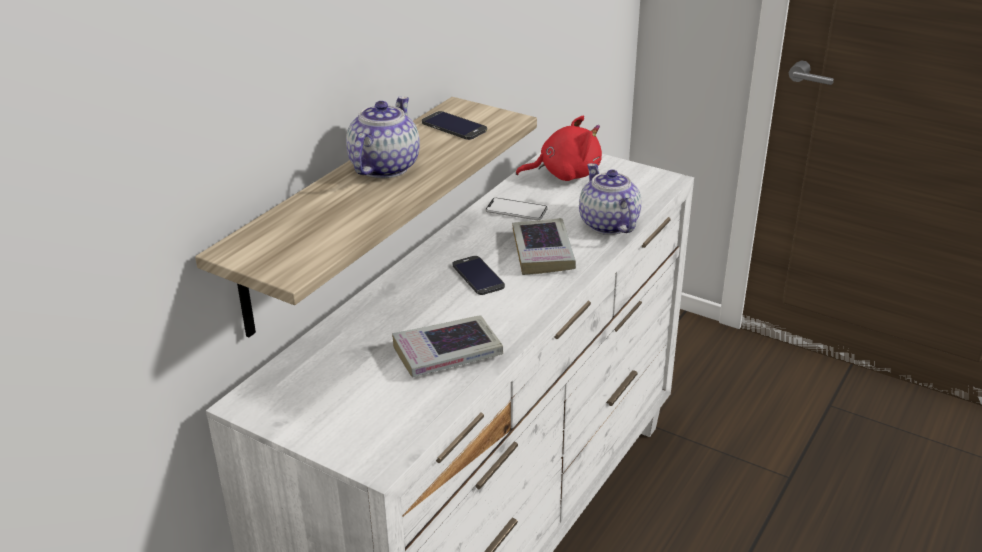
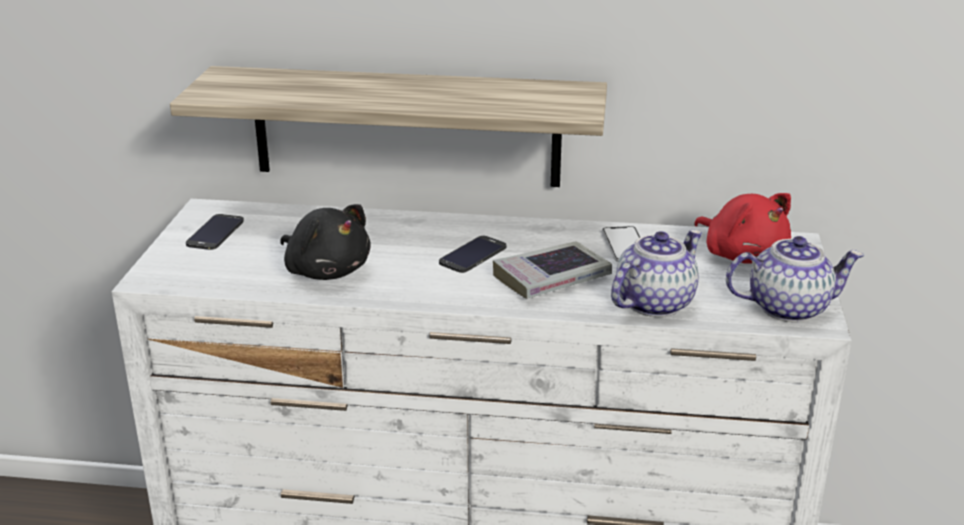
camera: 65 degrees right, 5 degrees down
(384, 167) = (414, 87): teapot -> teapot (788, 307)
(447, 353) = (326, 271): book -> black plush toy
(454, 126) = (532, 94): phone -> phone (215, 232)

